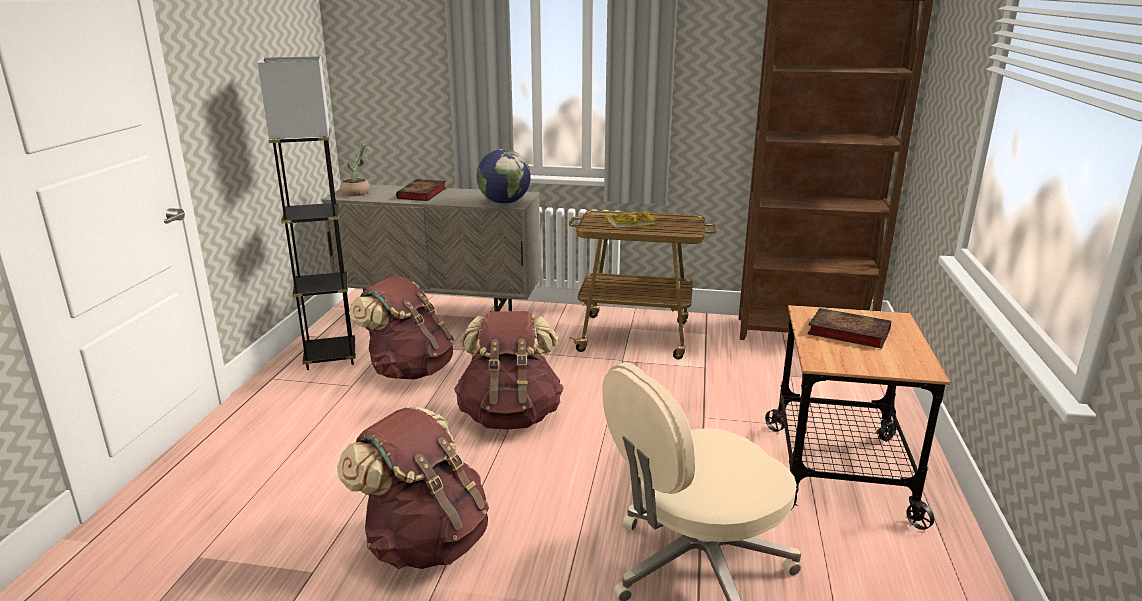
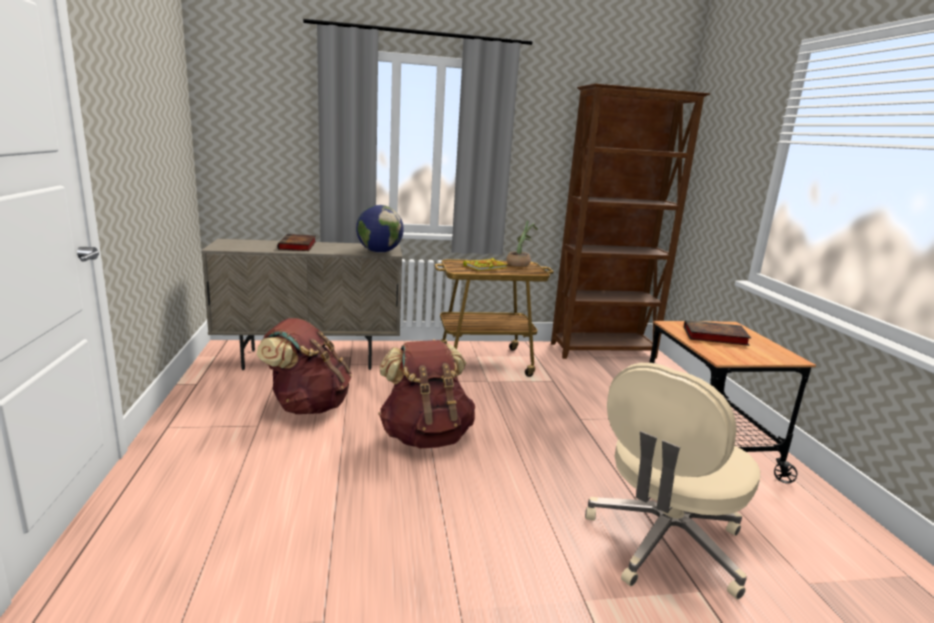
camera: 20 degrees left, 5 degrees down
(330, 357) = (220, 401): grey floor lamp -> none
(359, 192) = (235, 245): potted plant -> potted plant (520, 264)
(425, 542) = (421, 565): brown backpack -> none

